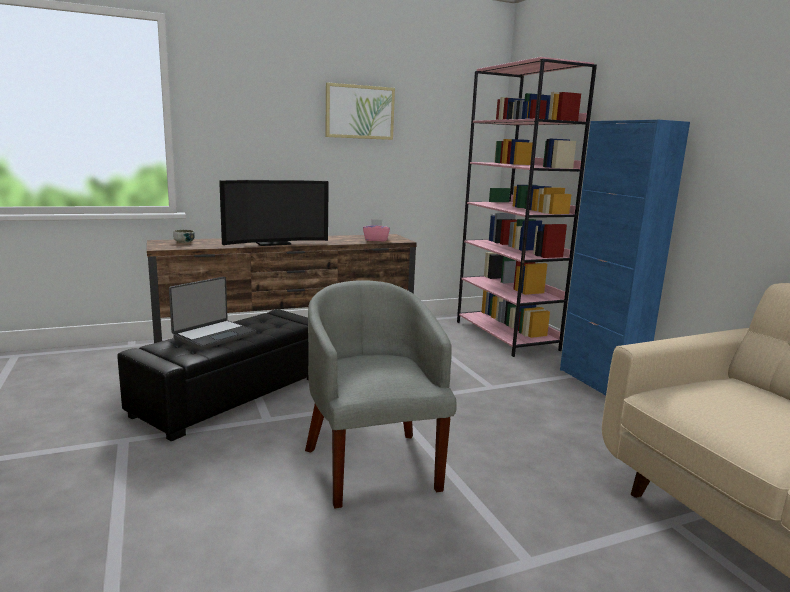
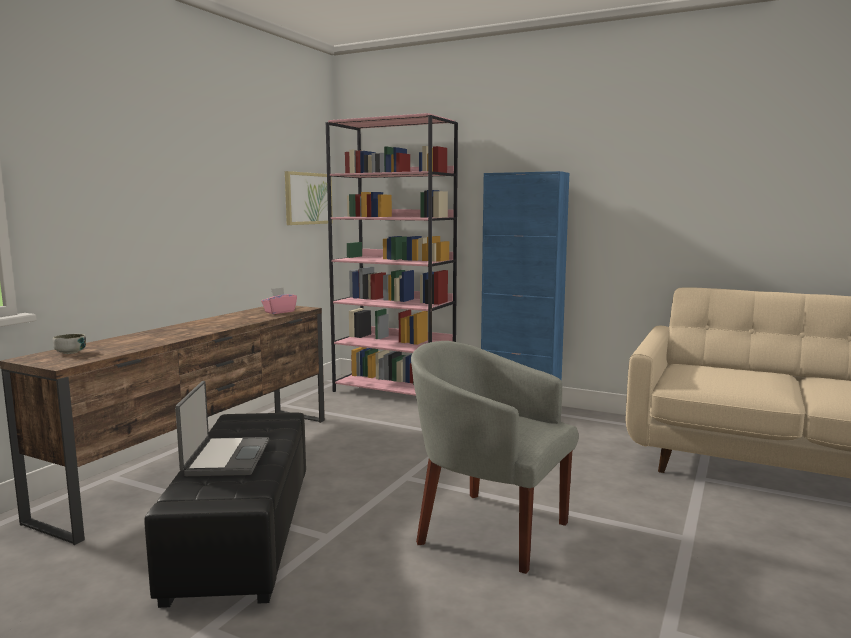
camera: 40 degrees left, 5 degrees down
(273, 243) = (188, 333): television -> none
(359, 112) = (218, 165): picture -> picture (308, 198)

